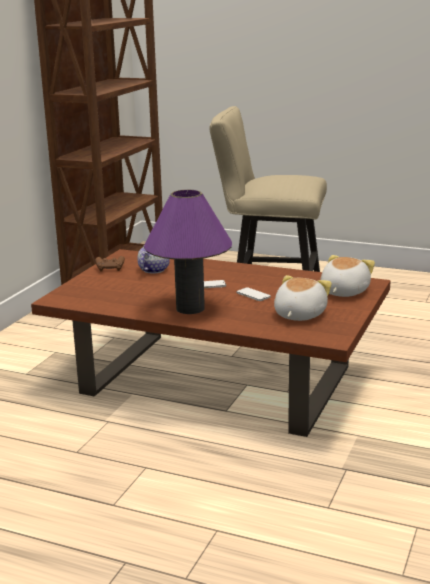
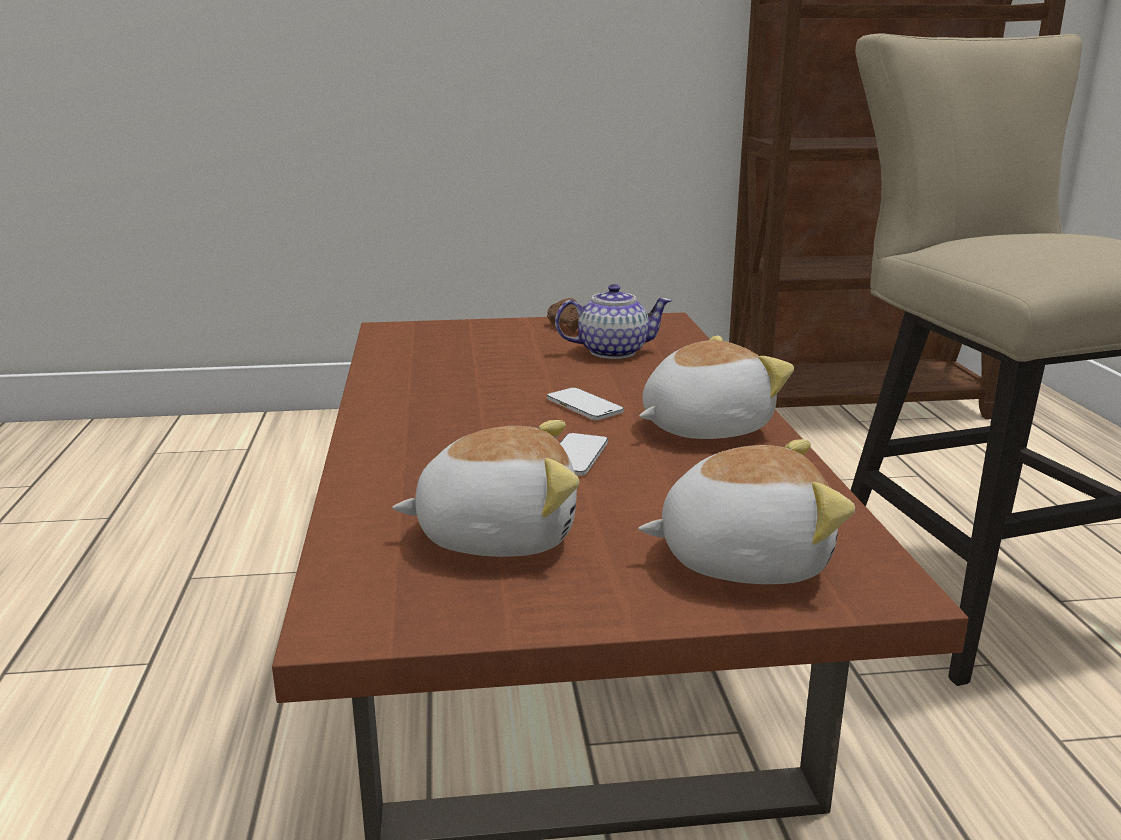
camera: 60 degrees right, 0 degrees up
(190, 308) = (434, 419): purple table lamp -> none
(250, 275) = (703, 427): none -> plush toy

